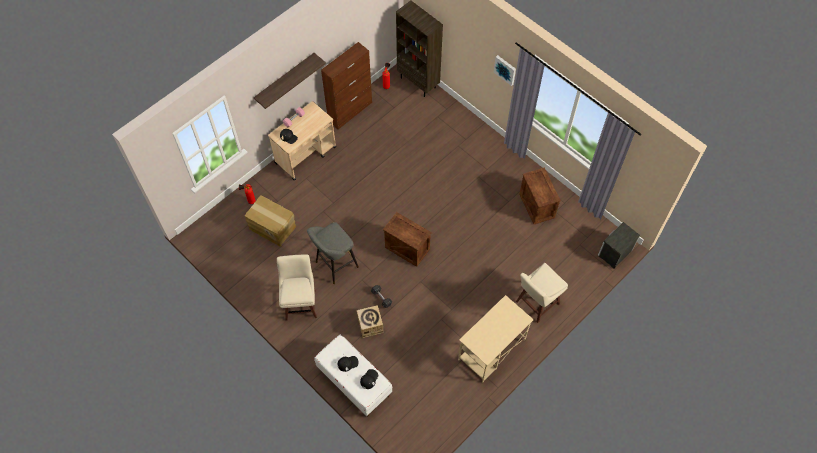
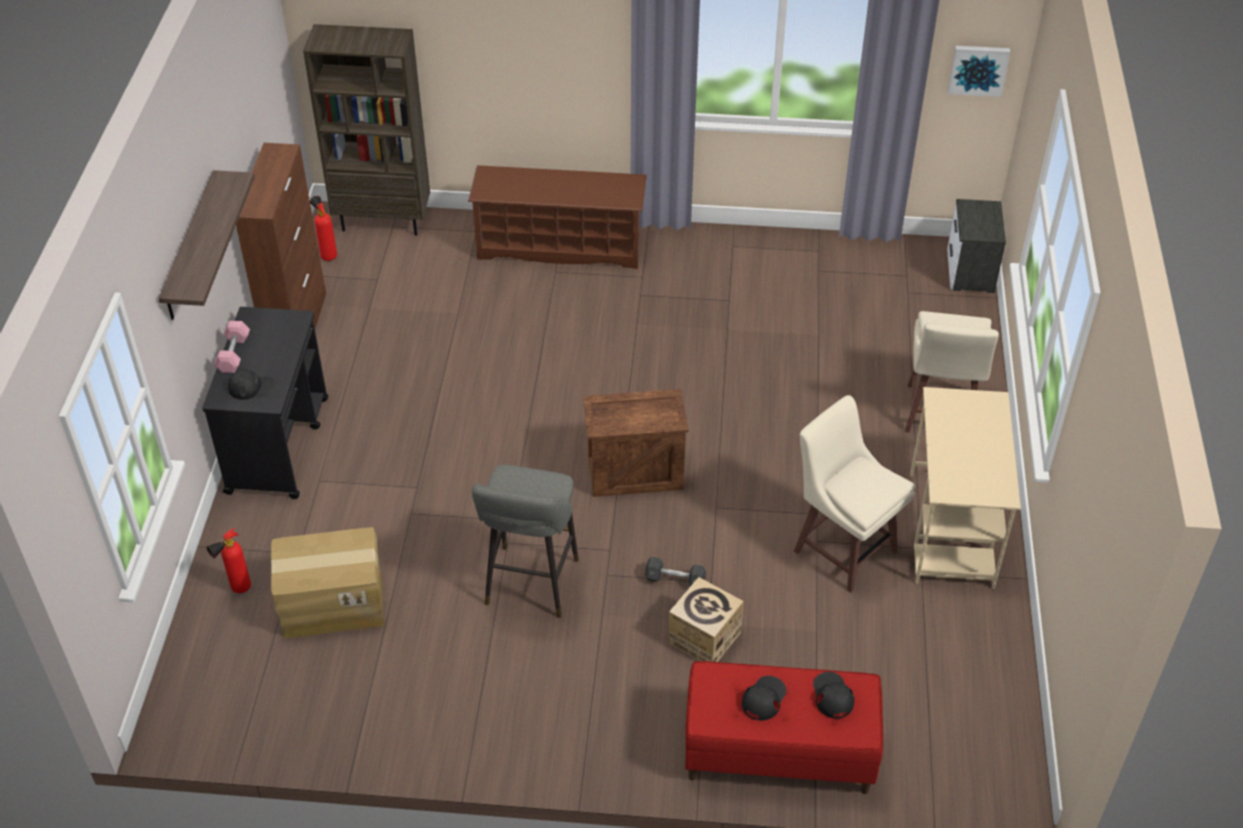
camera: 40 degrees left, 15 degrees down
(301, 303) = (530, 694): beige stool -> beige stool (843, 549)
(306, 155) = (278, 444): beige cart -> black cart
(354, 382) = (778, 753): white bench -> red bench
(470, 136) = (560, 247): none -> brown shoe rack
(505, 69) = (594, 37): picture -> picture (978, 69)
(537, 206) = (781, 279): crate -> none

